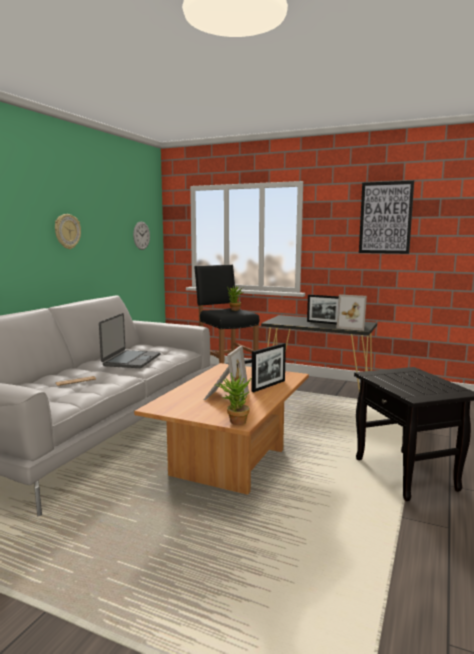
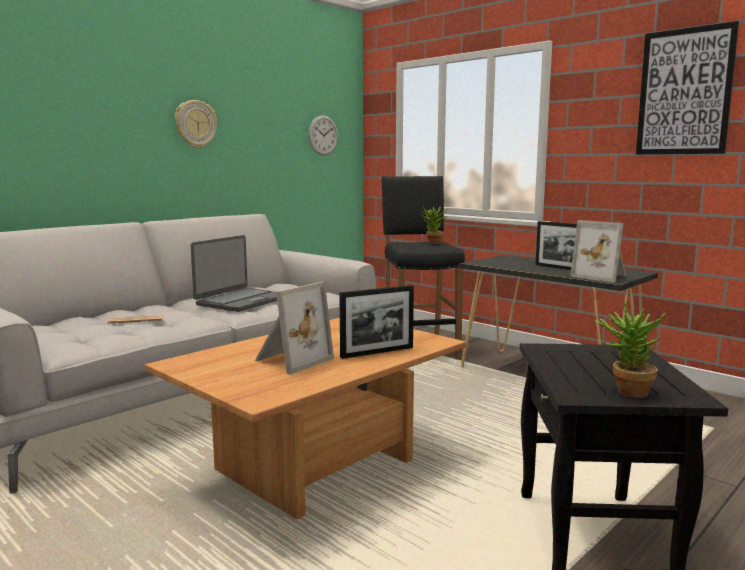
camera: 20 degrees right, 0 degrees up
(234, 422) = (252, 397): potted plant -> potted plant (625, 391)

